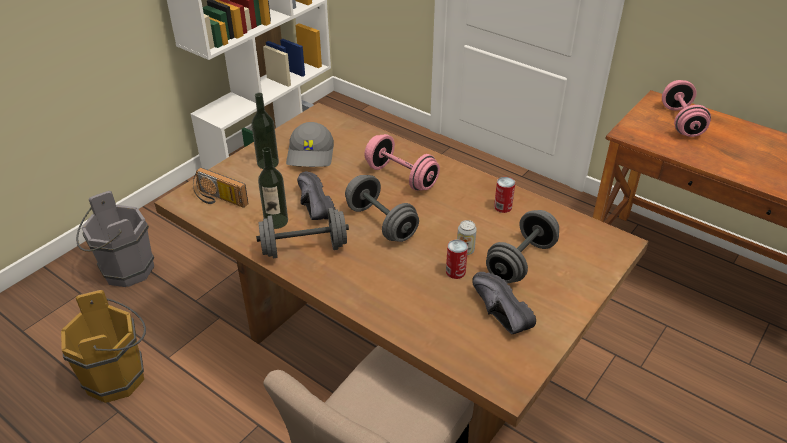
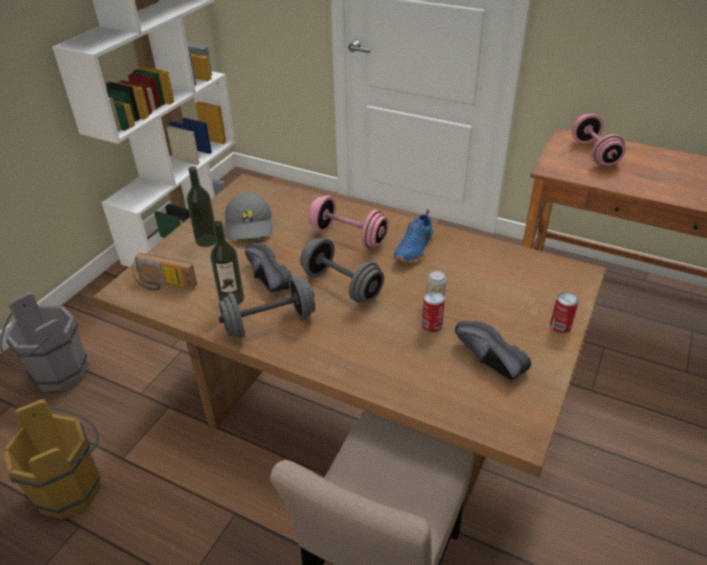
camera: 10 degrees left, 0 degrees up
(462, 198) = (415, 250): none -> blue shoe
(503, 207) = (457, 253): can -> can (560, 326)
(521, 261) = (492, 305): grey dumbbell -> none

